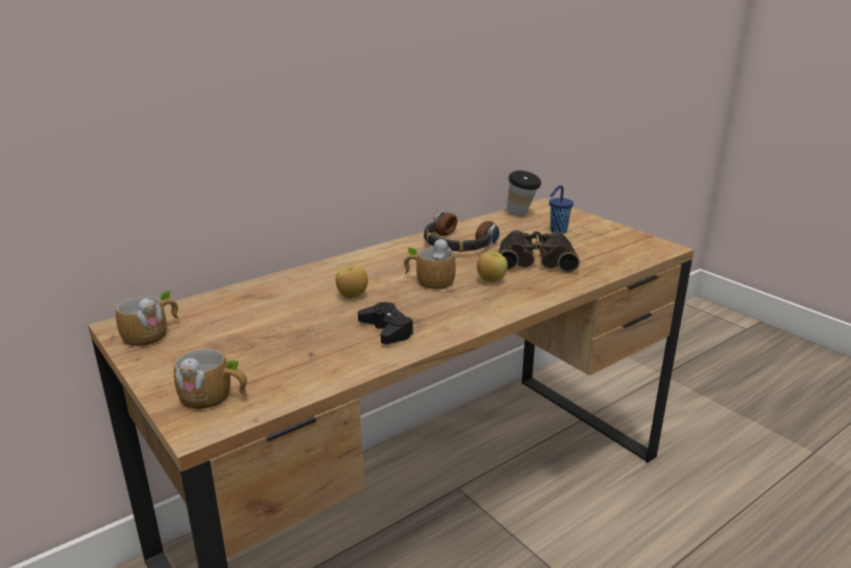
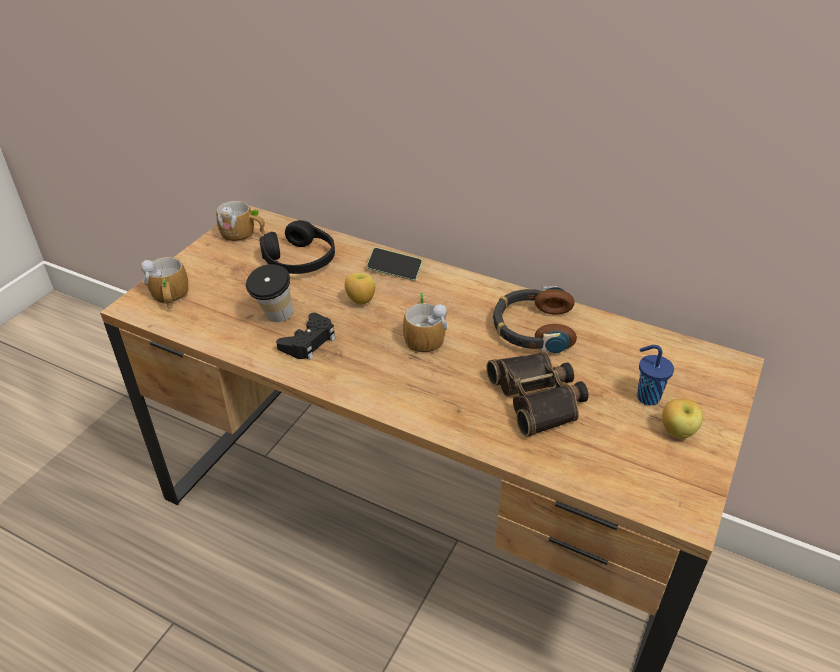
camera: 65 degrees right, 15 degrees up
(248, 312) = (300, 260): none -> black headphones
(324, 274) = (394, 270): none -> phone
(491, 280) = (456, 377): apple -> apple (677, 432)
(521, 215) = (672, 353): cup -> cup (275, 319)

